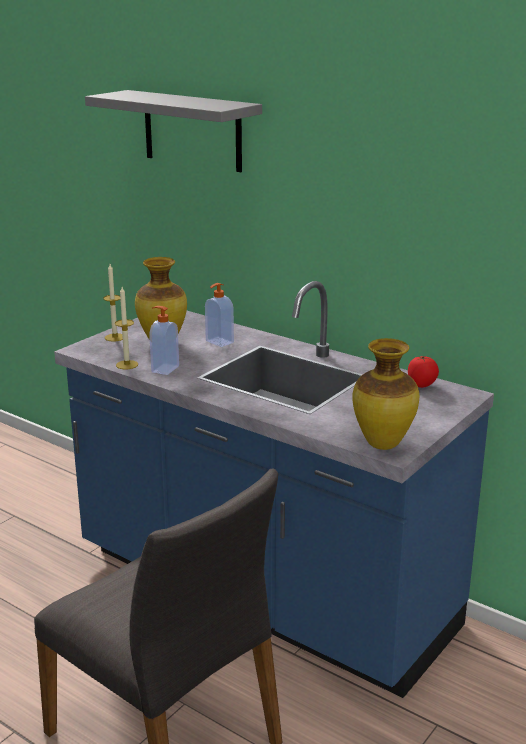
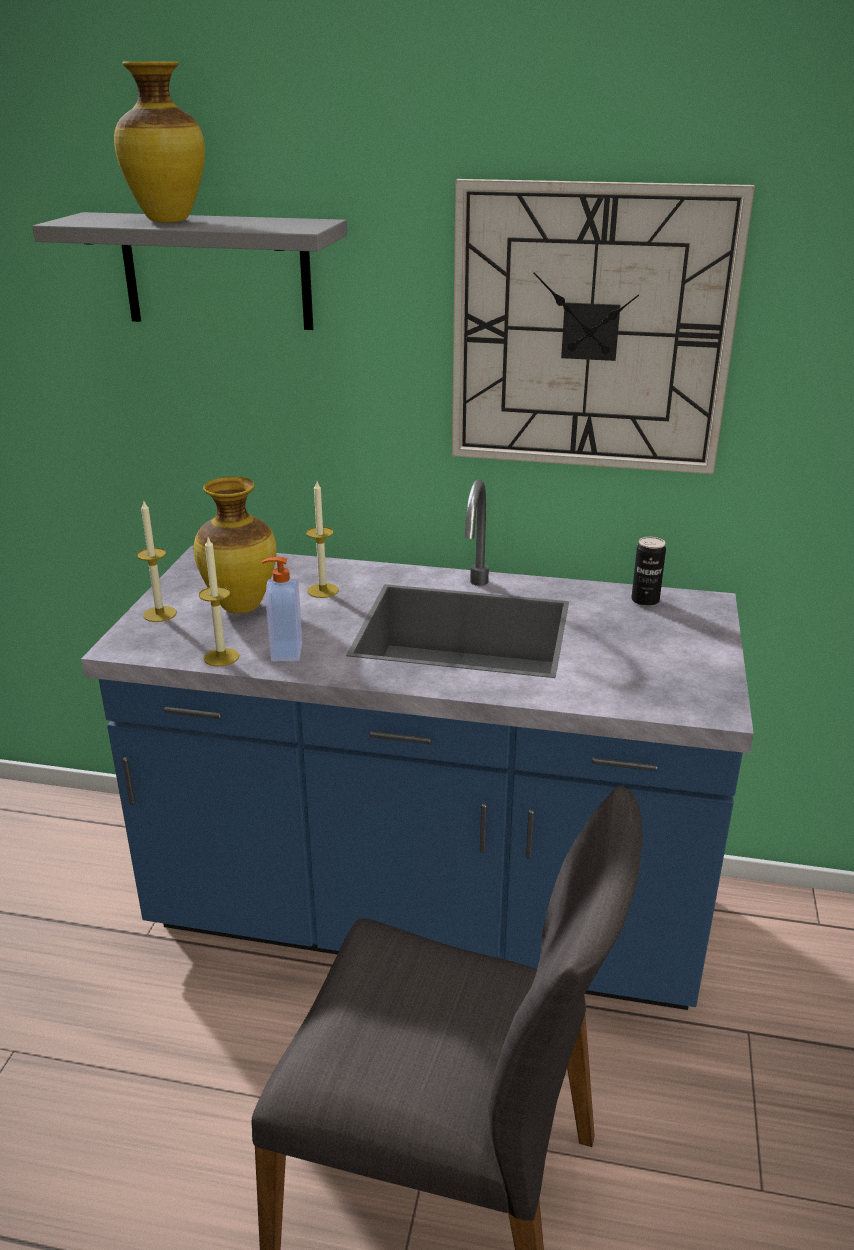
camera: 25 degrees left, 5 degrees up
(219, 342) = (323, 590): soap dispenser -> candle
(384, 444) = (694, 702): vase -> vase (170, 221)
(401, 188) = (590, 330): none -> wall clock
(421, 385) = (645, 600): tomato -> can

